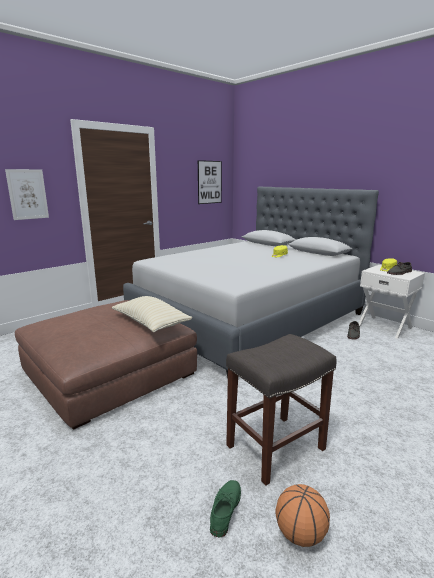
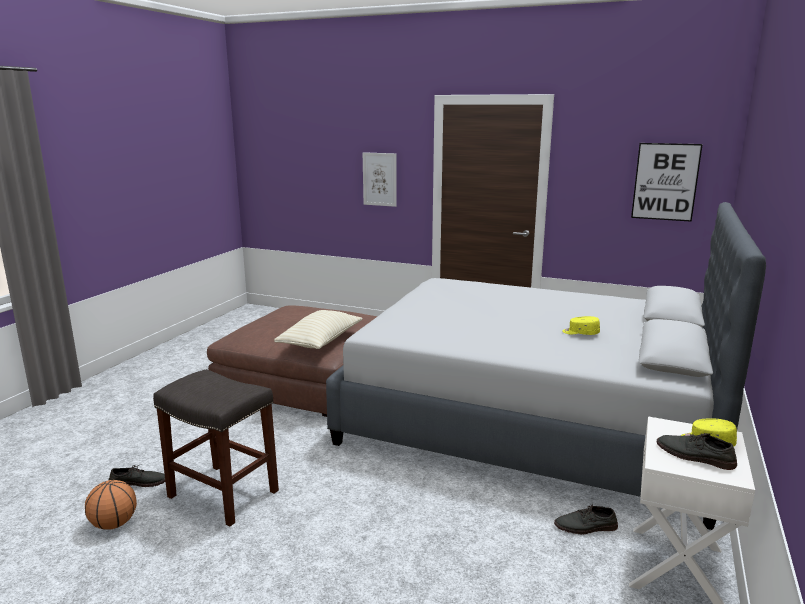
camera: 65 degrees right, 0 degrees up
(225, 508) = (138, 482): green shoe -> grey shoe

